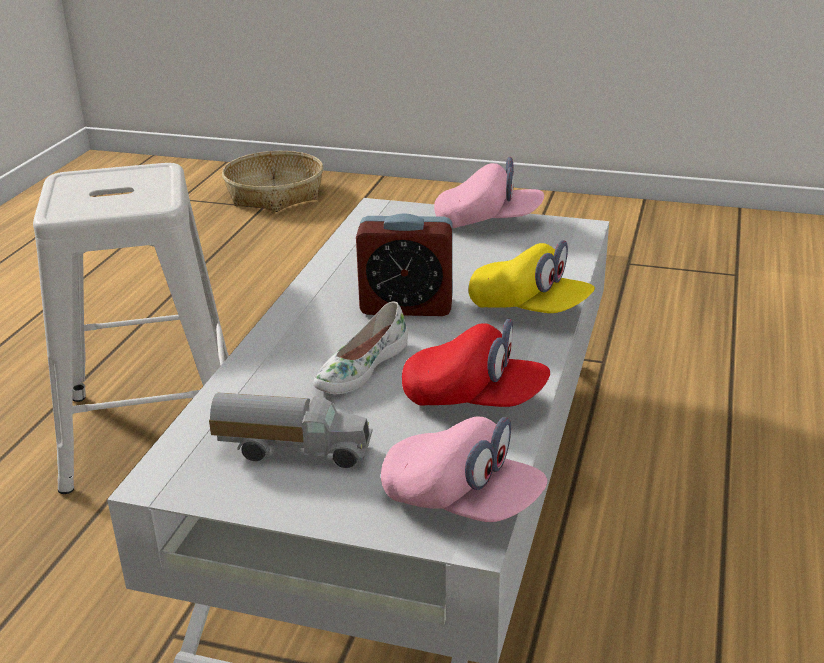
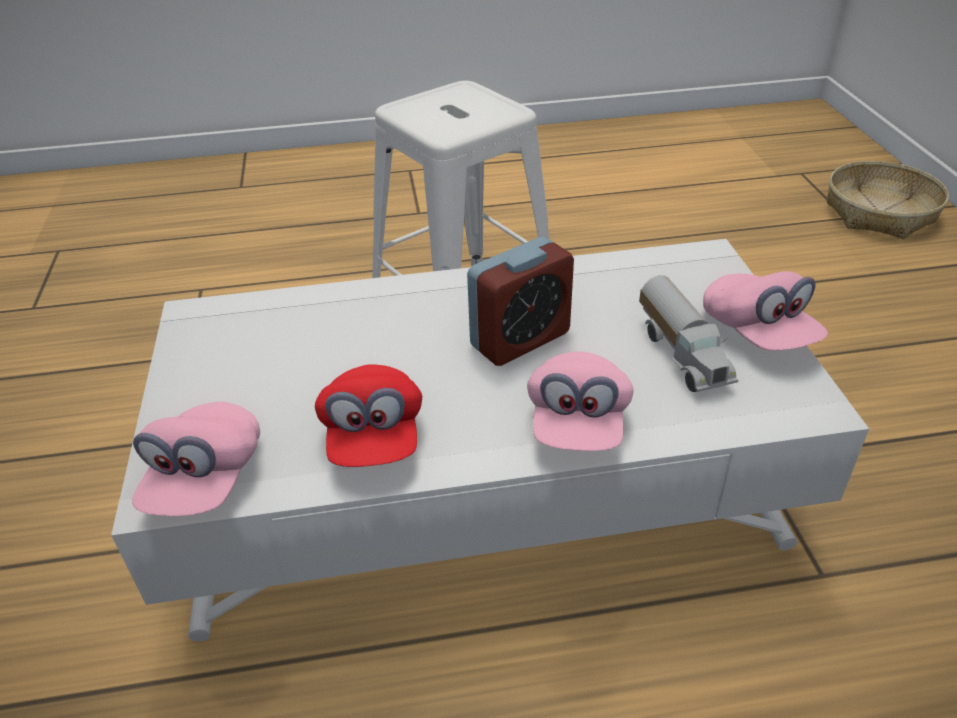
camera: 65 degrees right, 10 degrees up
(294, 450) = (250, 360): toy truck -> toy truck (683, 354)
(360, 367) = (392, 350): white shoe -> none
(406, 306) = (520, 339): alarm clock -> alarm clock turned 105 degrees counterclockwise
(529, 309) = (577, 423): yellow cap -> pink cap

